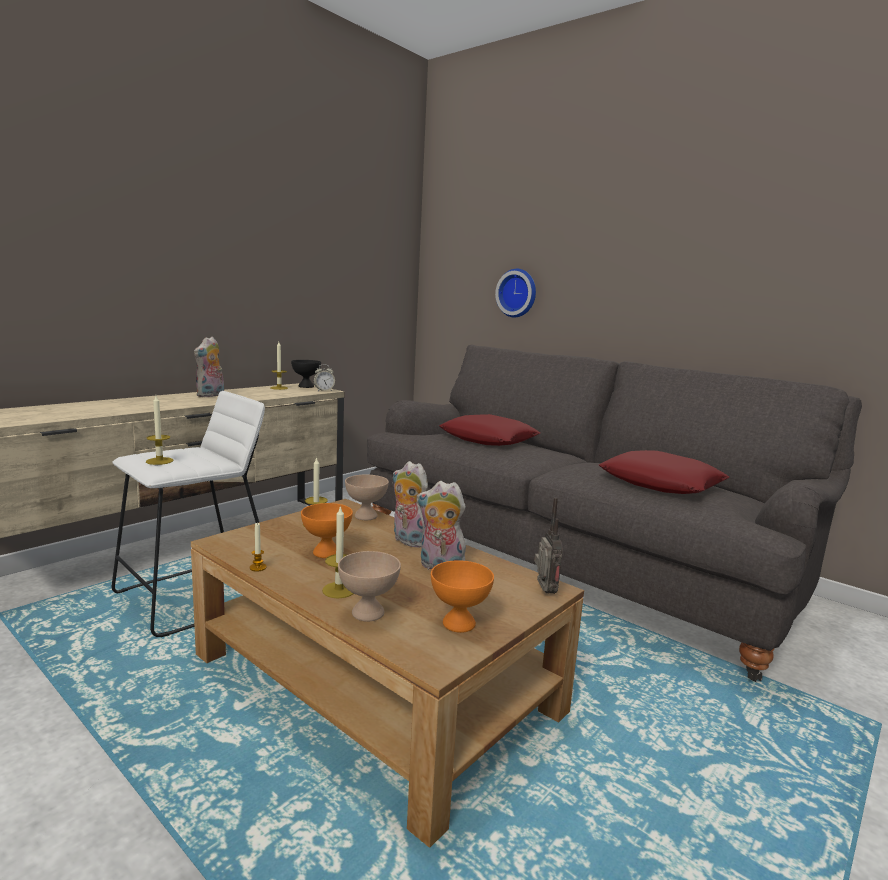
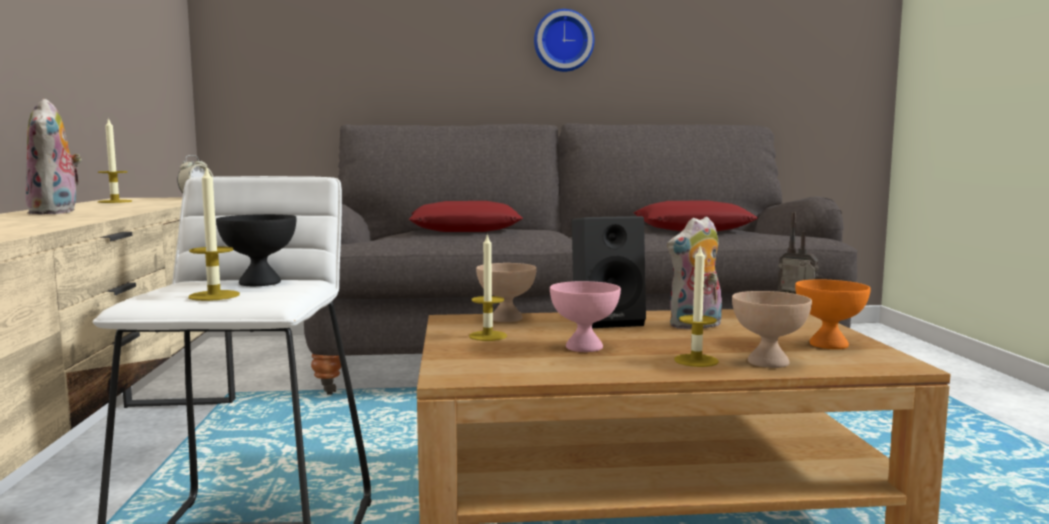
camera: 45 degrees left, 5 degrees down
(258, 567) = (577, 375): candle -> none
(306, 386) = (145, 198): black bowl -> black bowl (260, 283)
(327, 552) = (584, 347): orange bowl -> pink bowl
(408, 541) = (608, 321): plush toy -> black speaker
(517, 293) = (376, 58): wall clock -> wall clock (563, 41)

